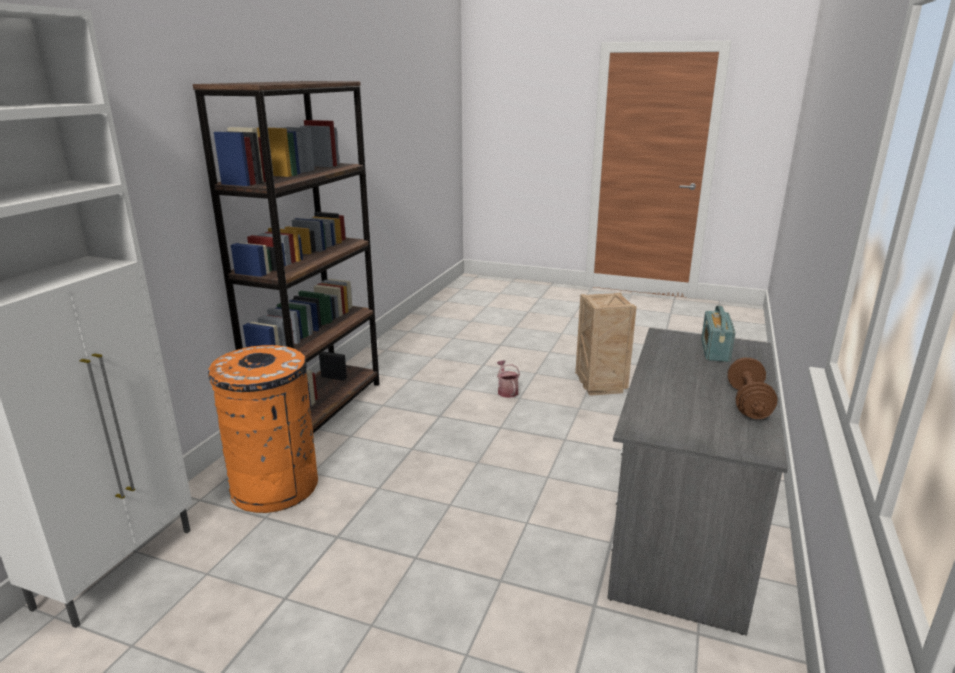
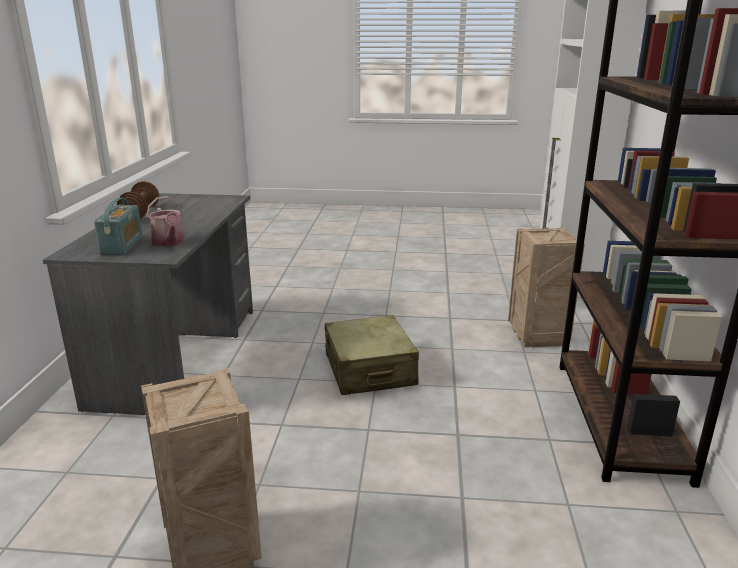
camera: 165 degrees right, 0 degrees up
(275, 487) = (538, 337): orange trash can -> crate
(477, 476) = (369, 370): none -> beige suitcase
(507, 391) = (385, 504): watering can -> watering can (169, 242)

